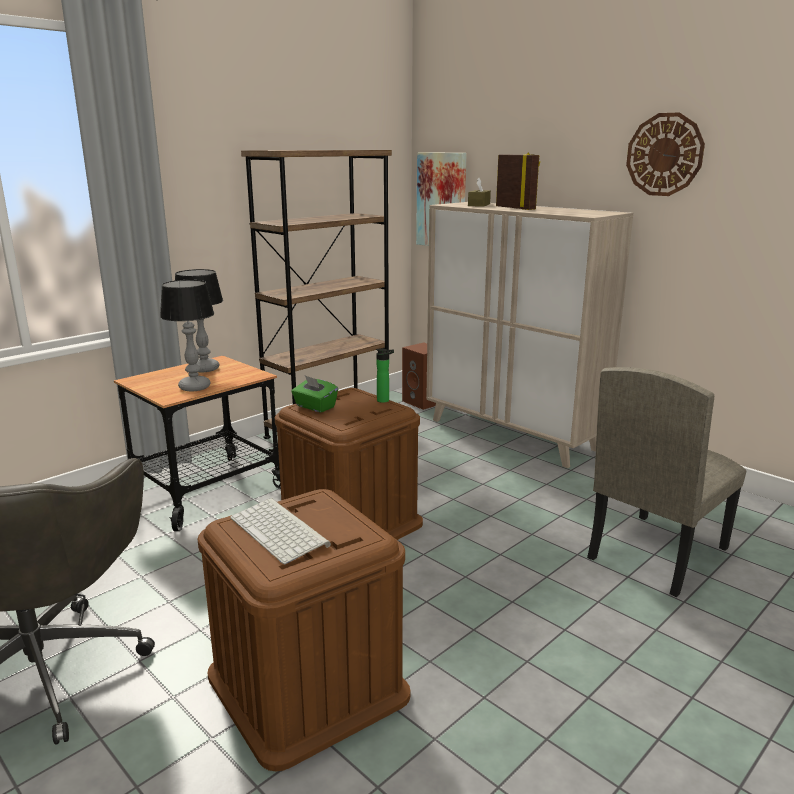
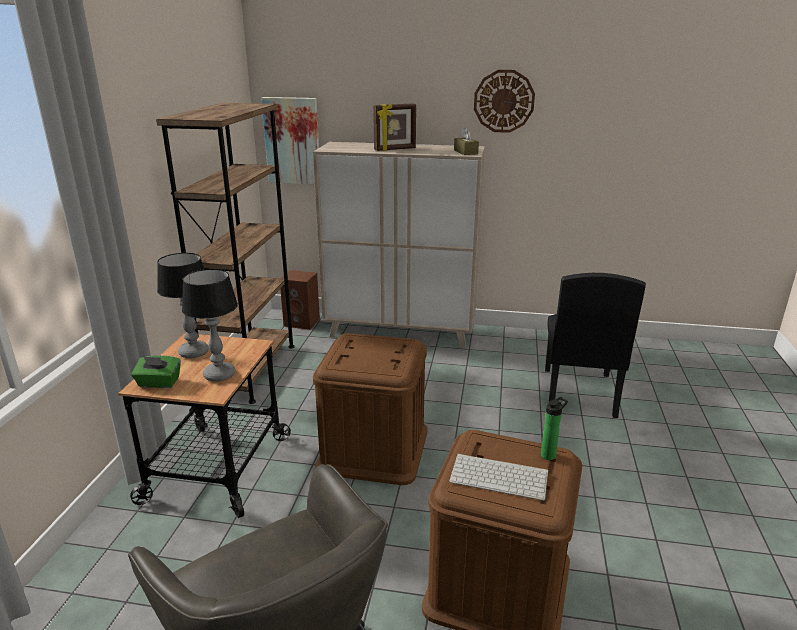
camera: 35 degrees left, 5 degrees up
(315, 407) = (347, 361): green tissue box -> green tissue box (158, 383)
(385, 400) = (389, 338): bottle -> bottle (550, 454)
(479, 205) = (353, 147): brown tissue box -> brown tissue box (465, 152)
(516, 208) = (395, 149): picture frame -> picture frame turned 135 degrees clockwise
(656, 553) = (578, 392): beige chair -> black chair

